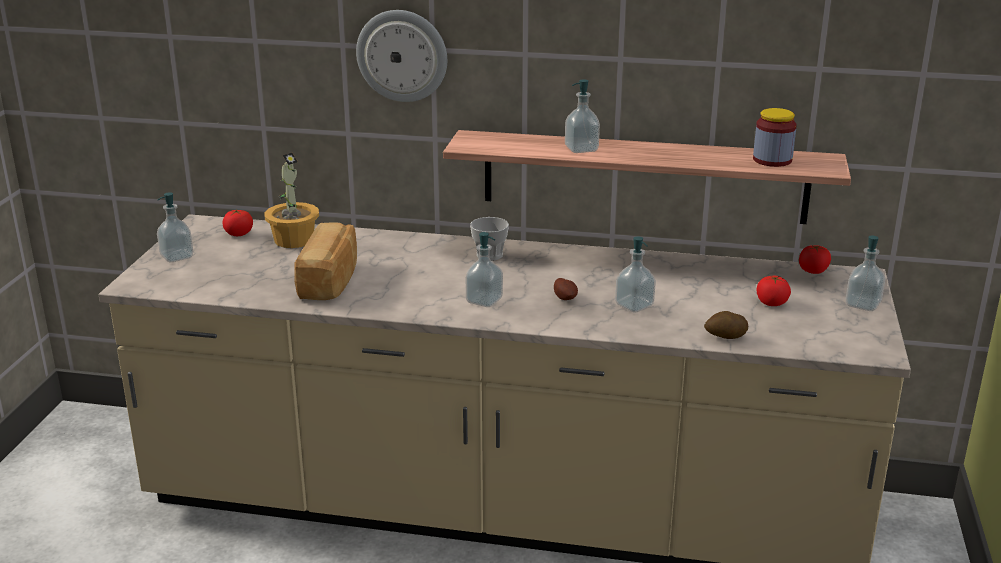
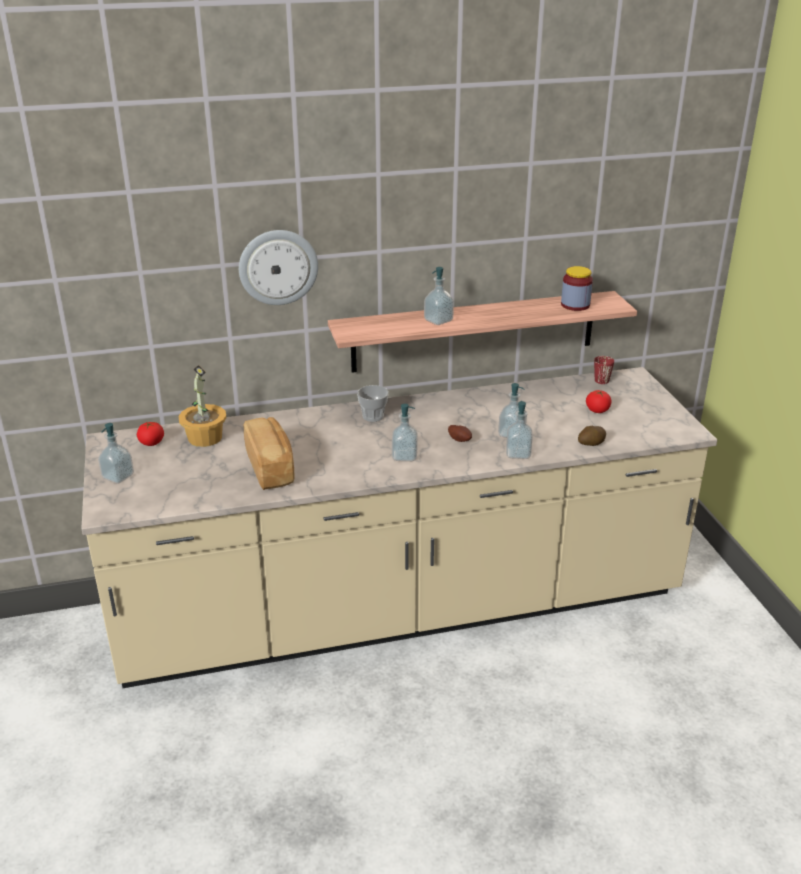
camera: 25 degrees left, 5 degrees up
(813, 271) = (602, 378): tomato -> red mug
(862, 304) = (652, 398): soap dispenser -> soap dispenser (518, 453)

